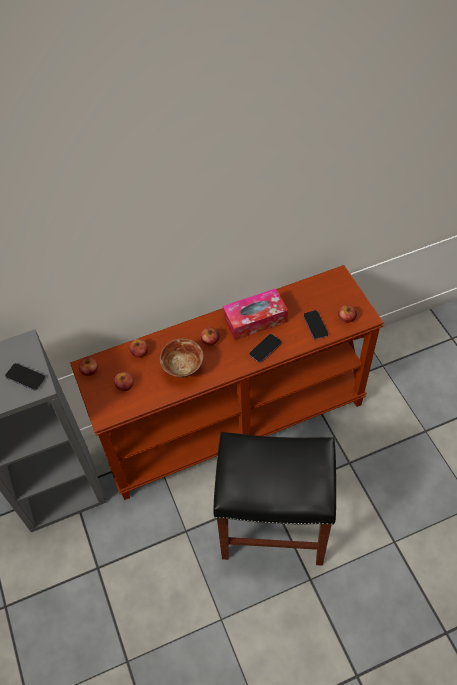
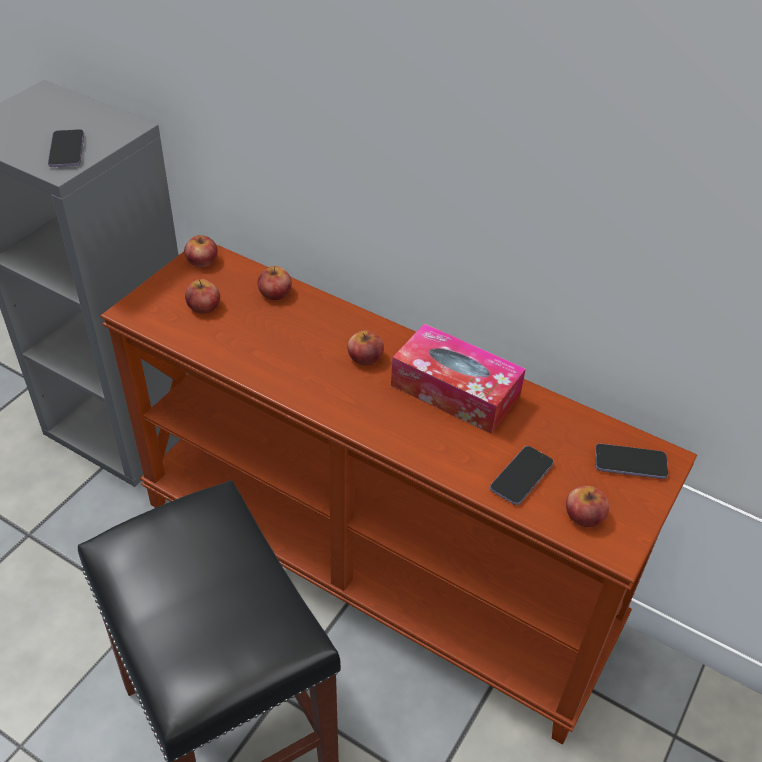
camera: 50 degrees right, 10 degrees down
(183, 368) = (285, 352): bowl -> none
(265, 349) = (408, 432): phone -> phone (630, 463)

